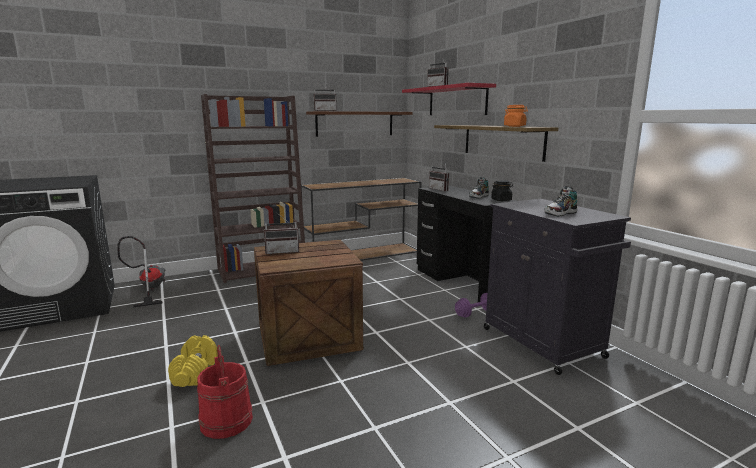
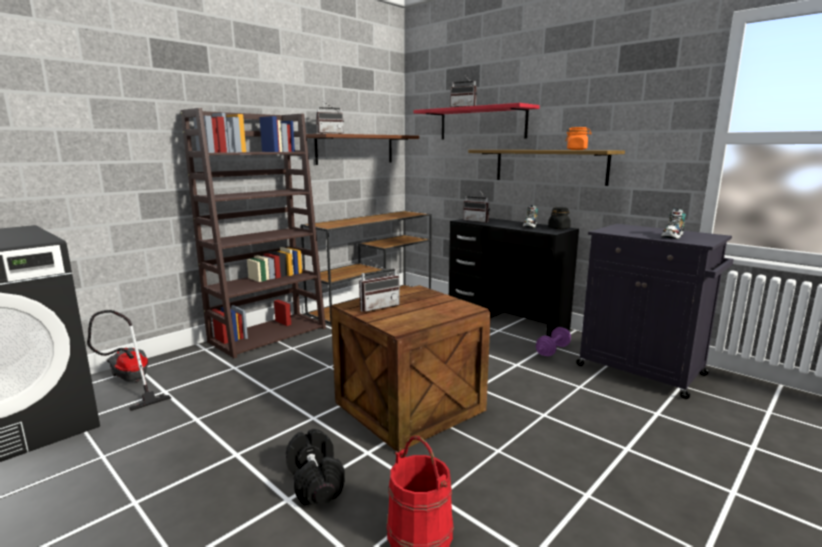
camera: 20 degrees left, 0 degrees up
(195, 373) = (315, 481): yellow dumbbell -> black dumbbell

